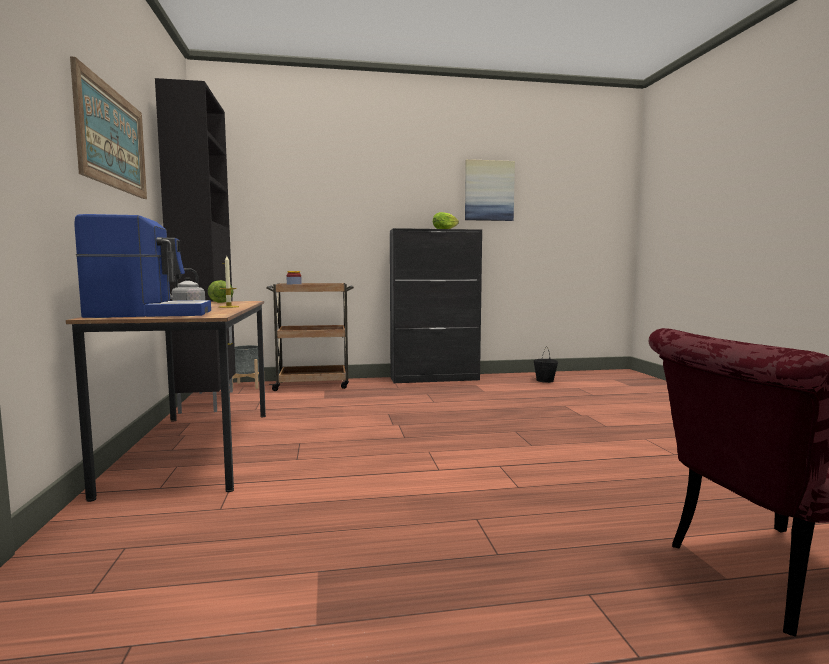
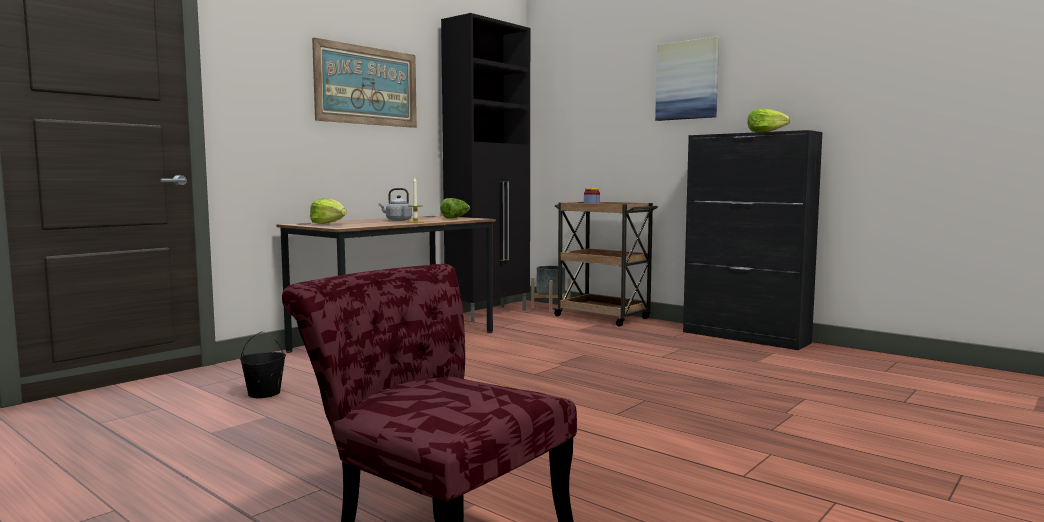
camera: 50 degrees right, 0 degrees up
(150, 314) = (329, 223): coffee machine -> lettuce
(489, 191) = (852, 68): picture -> picture (687, 80)
(545, 381) = (895, 371): black bucket -> black bucket (264, 394)

